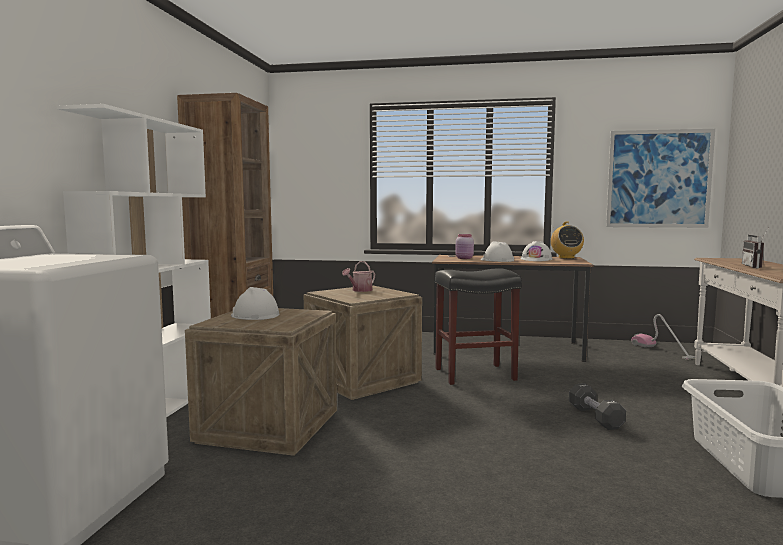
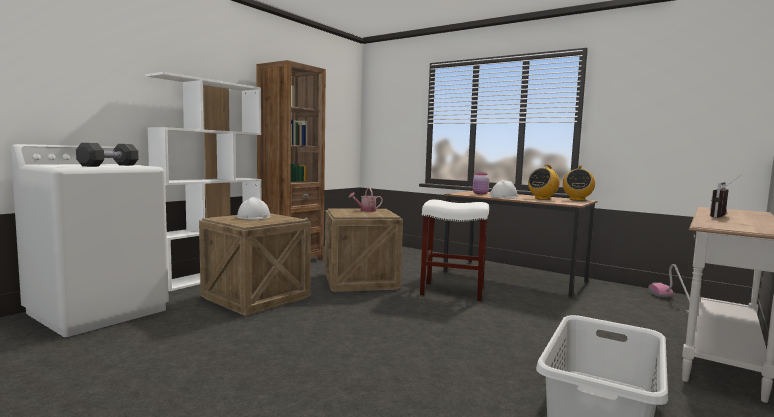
camera: 25 degrees right, 0 degrees up
(474, 374) = (451, 291): black stool -> white stool
(536, 259) = (542, 199): white hard hat -> radio
(595, 417) = (502, 338): black dumbbell -> black dumbbell (109, 165)
(658, 179) = (693, 125): picture -> none

